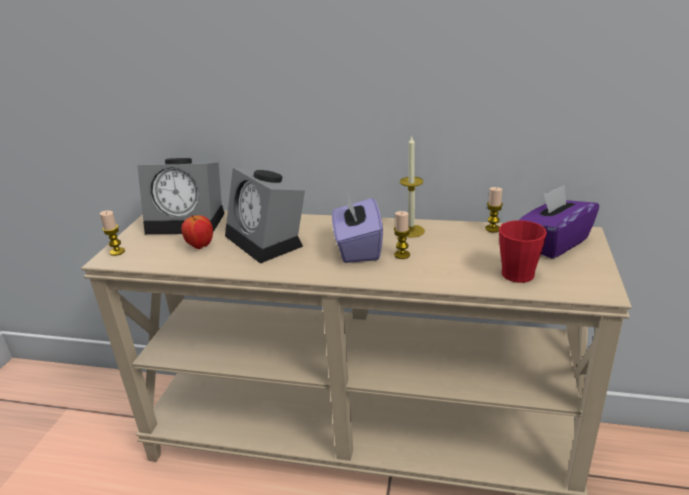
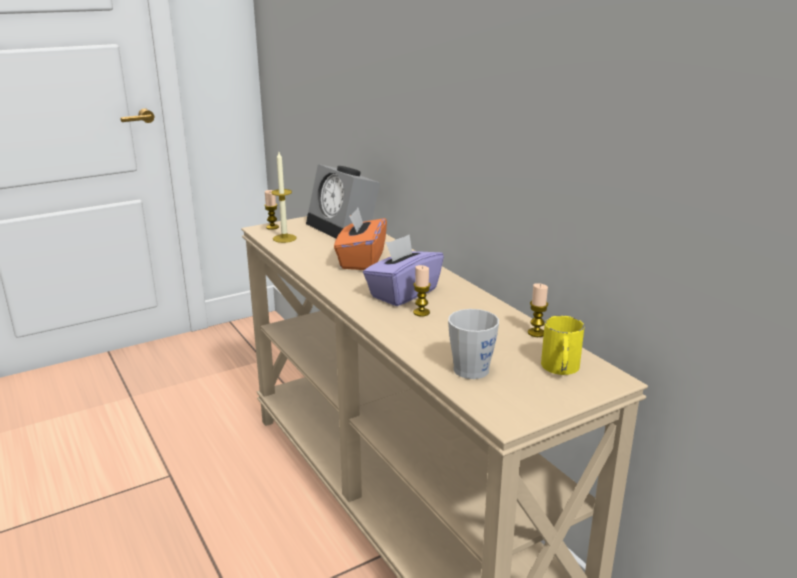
camera: 45 degrees right, 5 degrees down
(200, 246) = (318, 245): apple -> none
(268, 240) = (361, 260): alarm clock -> orange tissue box
(411, 231) = (467, 302): candle -> candle (284, 238)
(514, 270) = (474, 366): red mug -> grey mug
(553, 243) = (560, 369): purple tissue box -> yellow mug

